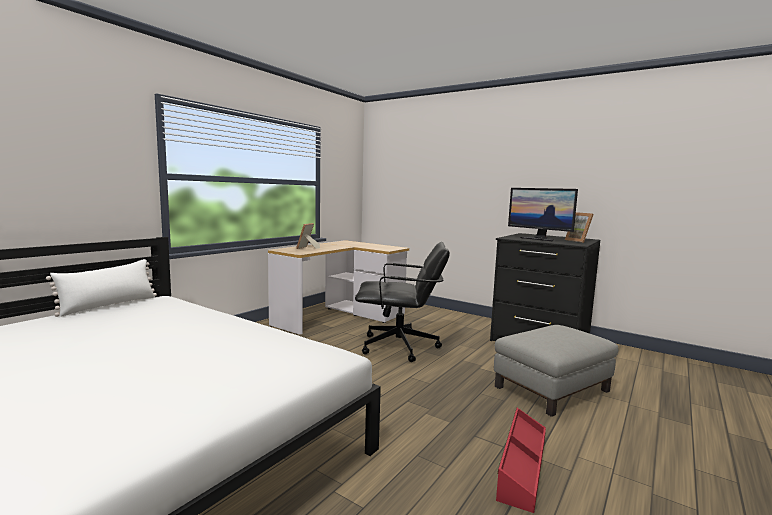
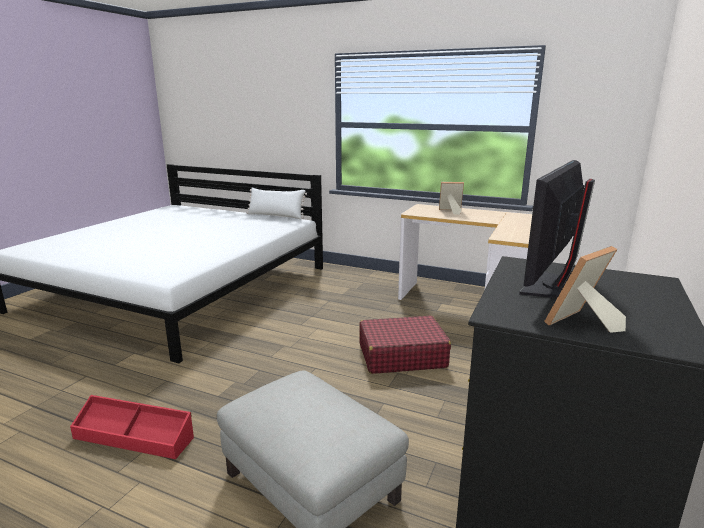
camera: 80 degrees right, 10 degrees up
(400, 347) = (401, 355): black office chair -> red suitcase

